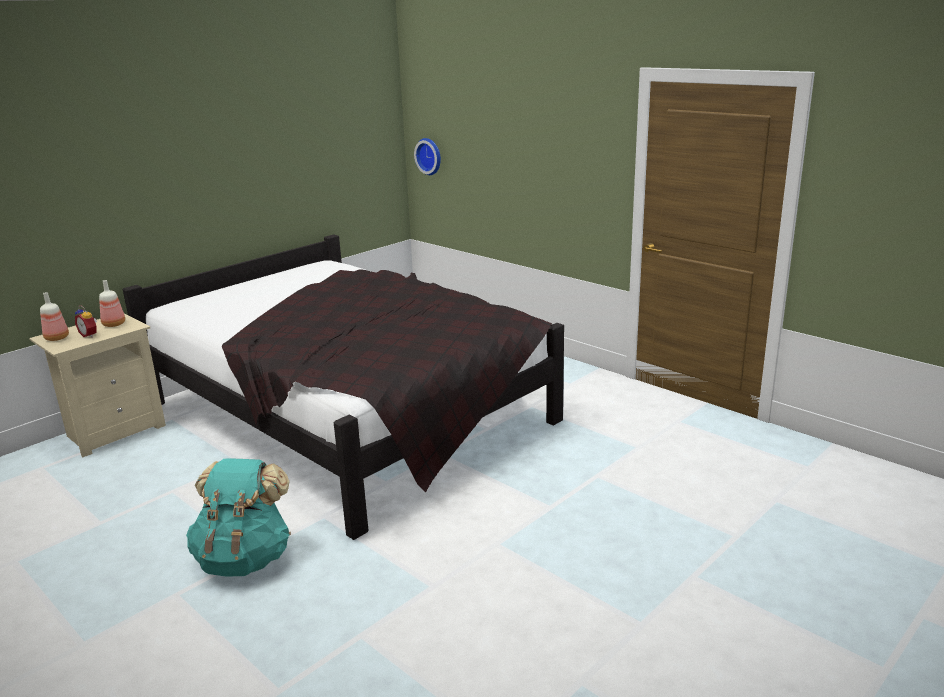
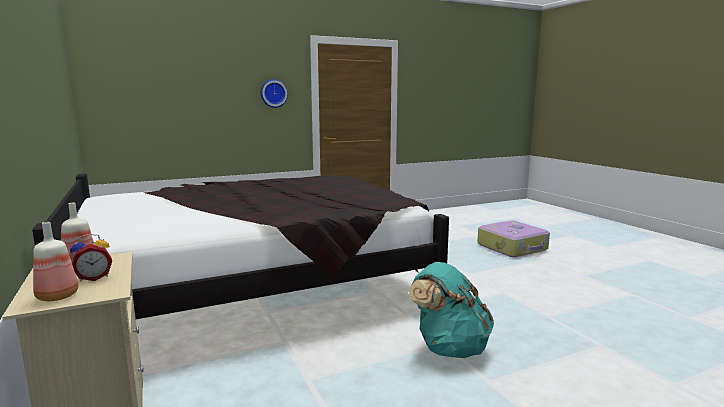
camera: 70 degrees left, 10 degrees down
(430, 156) = (114, 104): wall clock -> wall clock (273, 93)
(686, 579) = (513, 247): none -> suitcase

